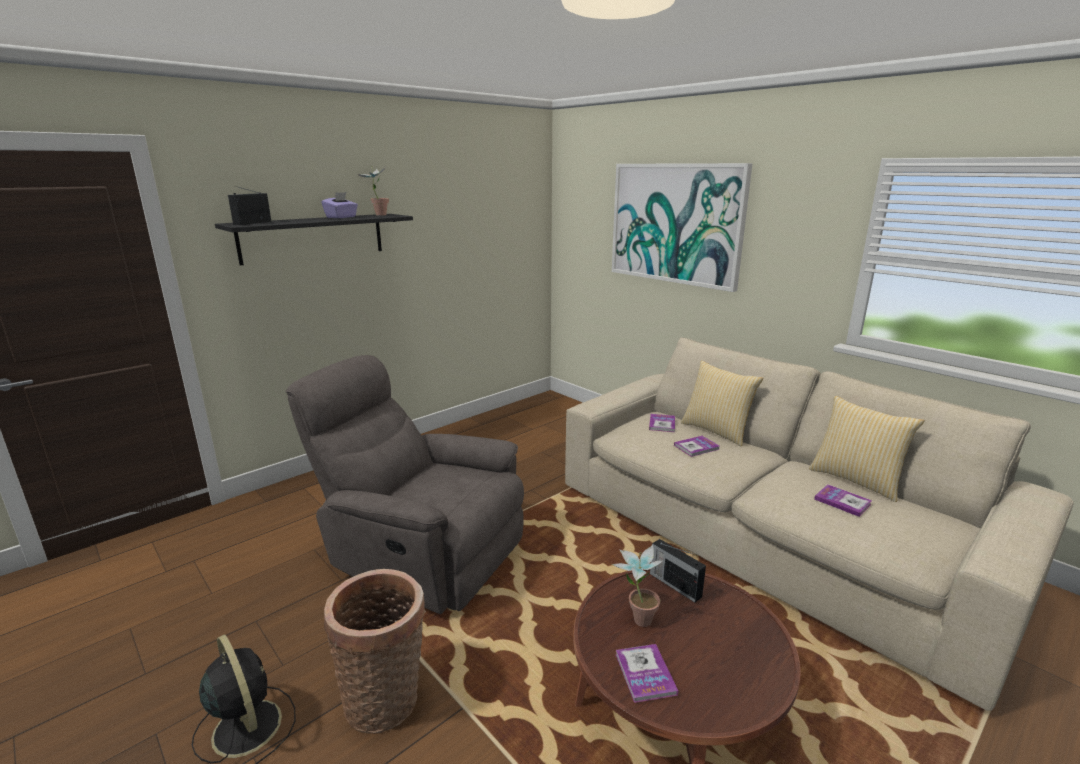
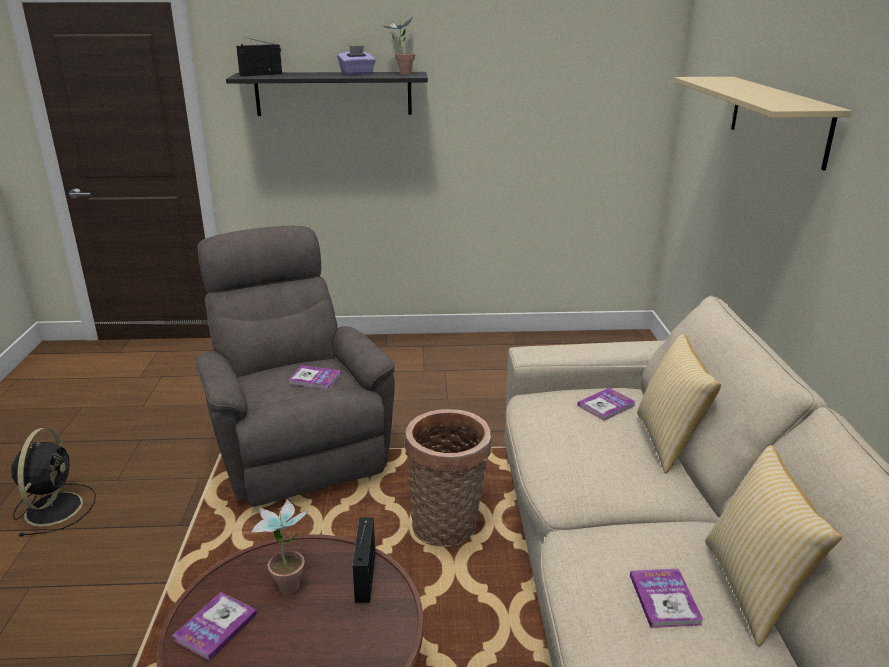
camera: 40 degrees right, 5 degrees up
(386, 701) = (135, 544): basket -> basket (448, 527)
(675, 223) = (778, 119): picture -> beige shelf
(696, 447) = (597, 448): book -> book (315, 379)

